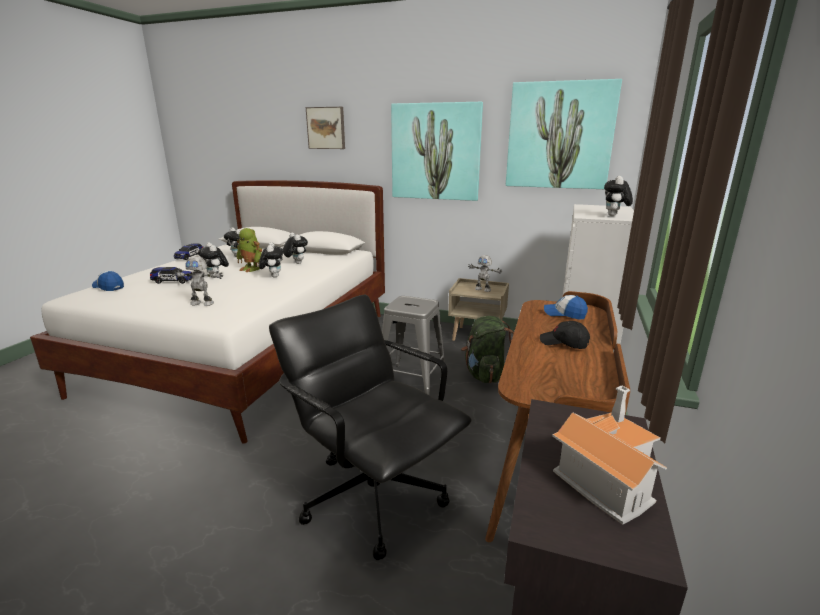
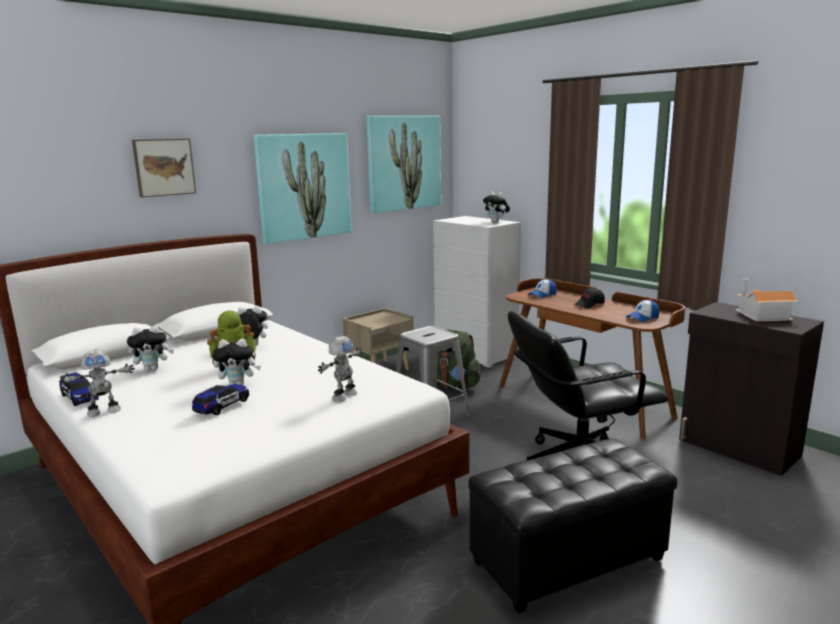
camera: 60 degrees left, 5 degrees down
(108, 287) = (175, 447): cap -> cap (642, 318)
(178, 529) = (568, 562): none -> black ottoman
(273, 276) = (289, 360): plush toy -> none
(483, 289) = (381, 319): toy robot -> toy robot (104, 411)

